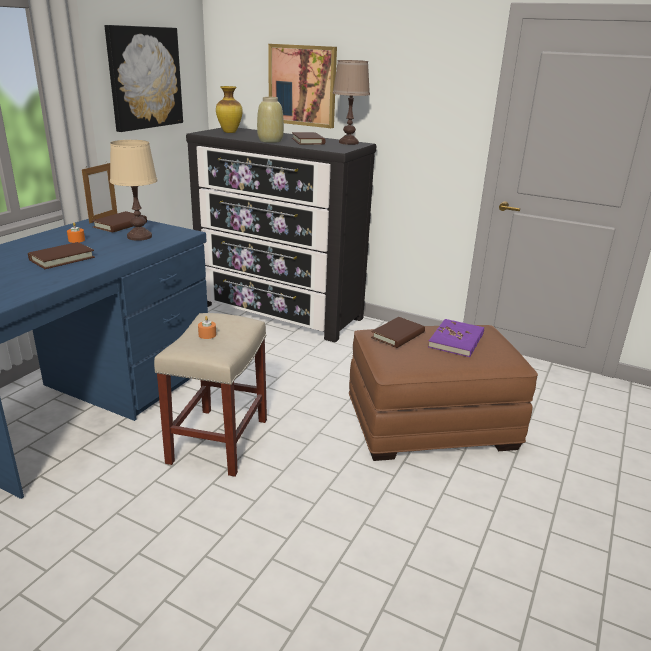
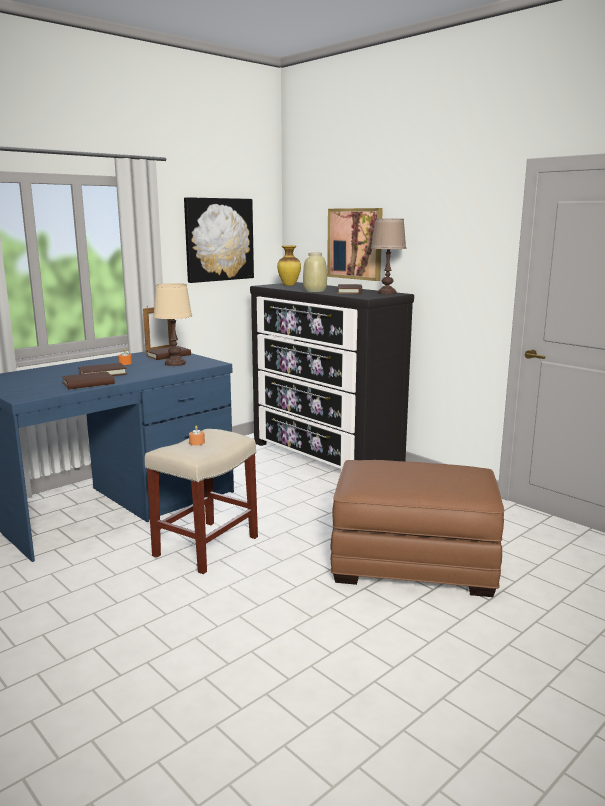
camera: 20 degrees right, 10 degrees down
(398, 335) = (379, 465): brown book -> brown book (88, 383)
(456, 340) = (435, 474): purple book -> none

